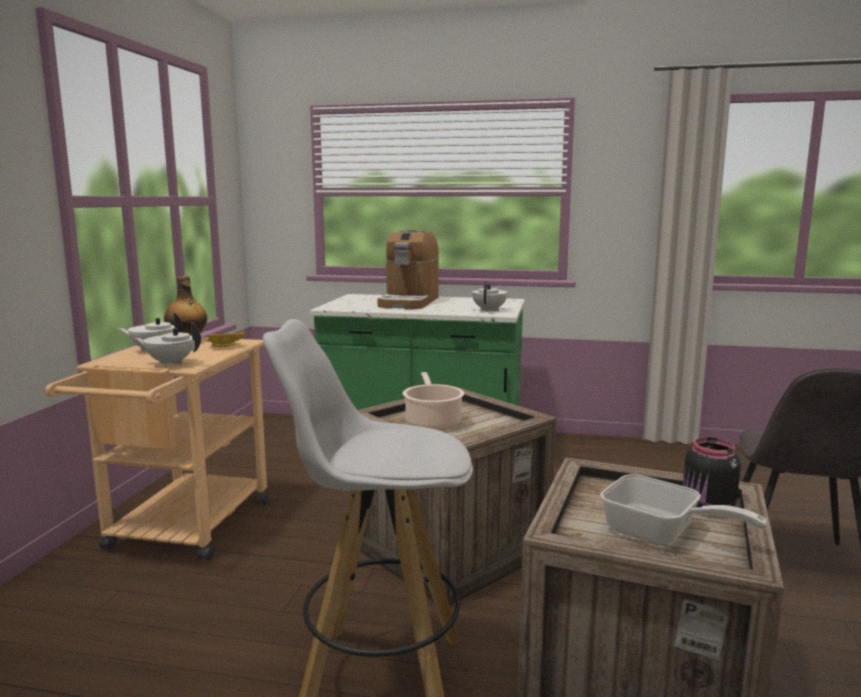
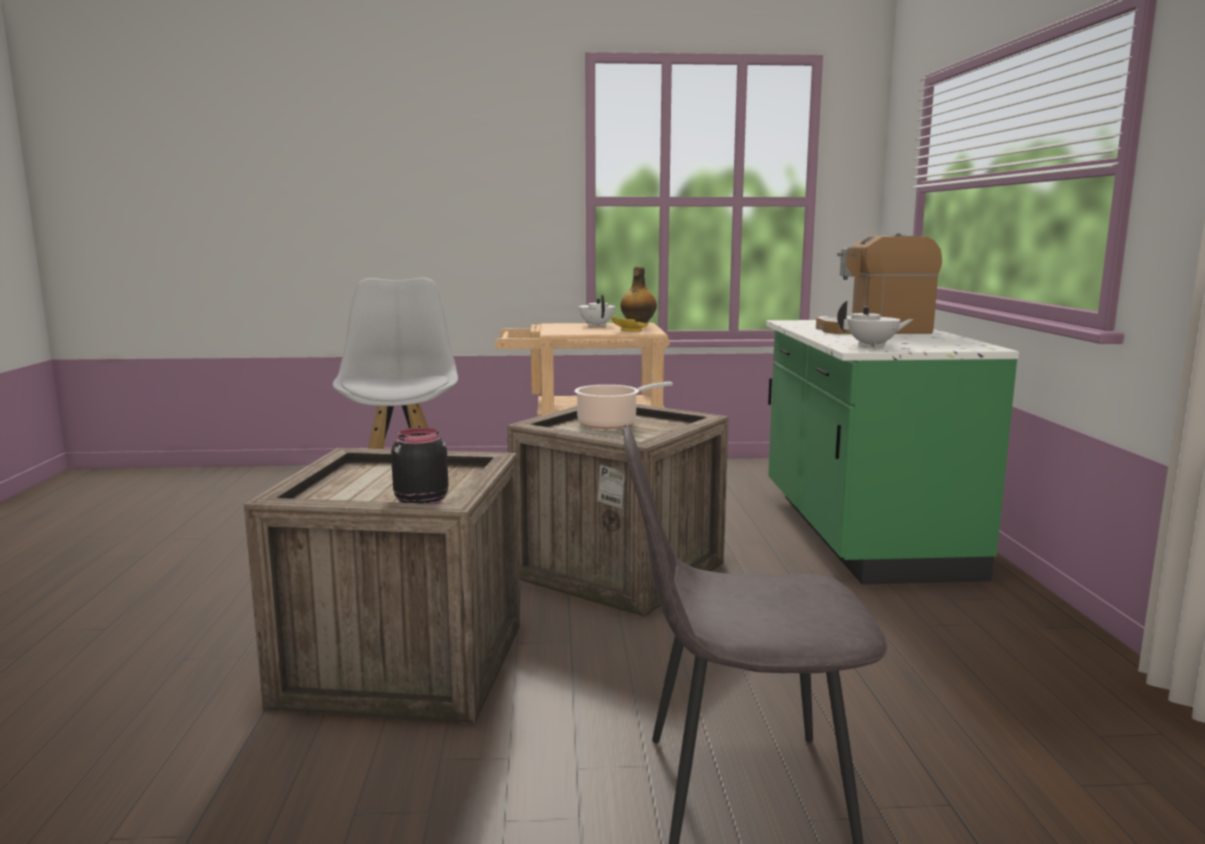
camera: 75 degrees right, 0 degrees up
(170, 363) = (555, 329): white teapot -> none
(660, 534) = (361, 486): frying pan -> none

